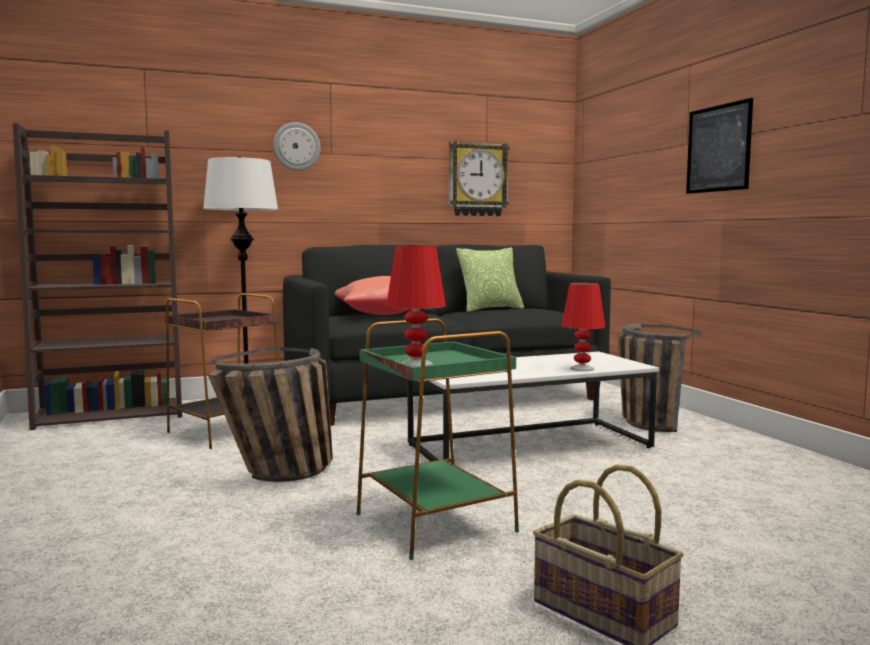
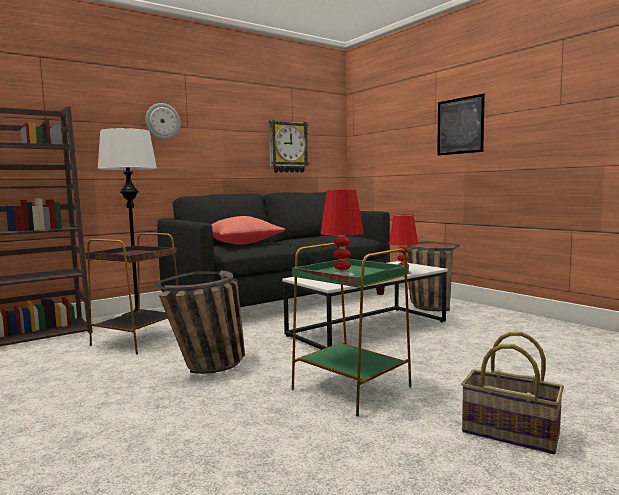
camera: 15 degrees left, 0 degrees up
(490, 309) = (308, 237): pillow -> none

